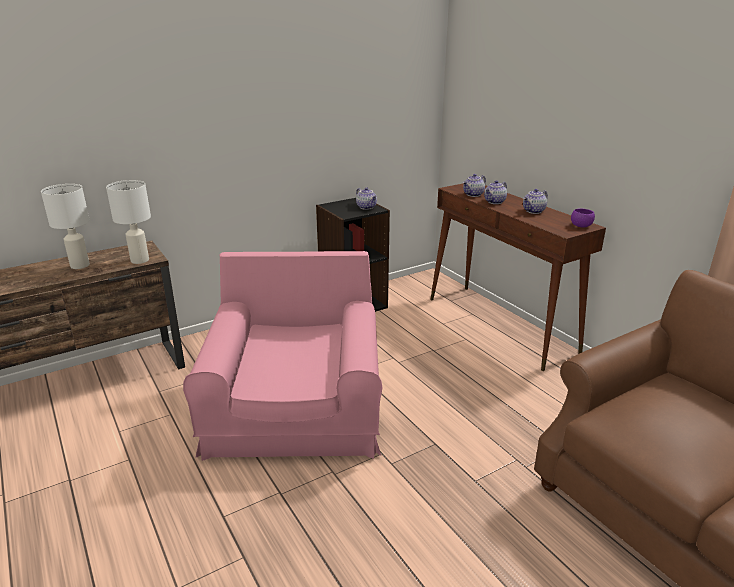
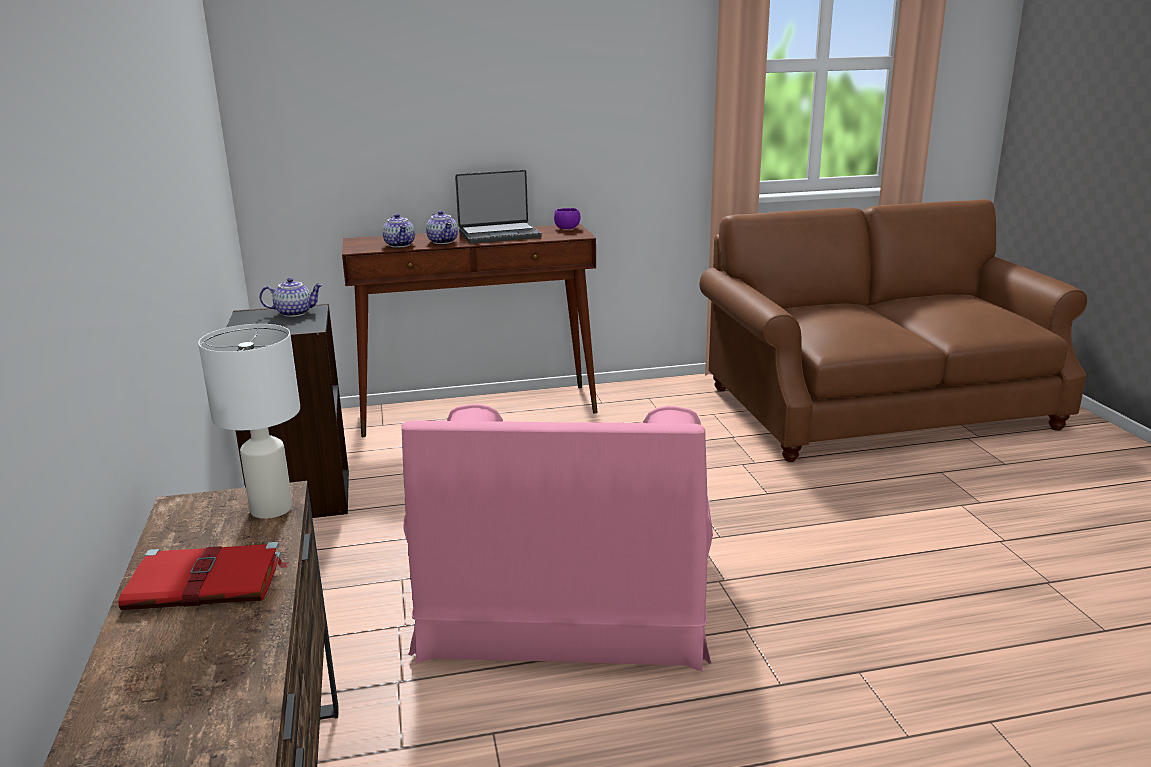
camera: 70 degrees left, 5 degrees down
(80, 265) = (207, 582): white table lamp -> red book
(295, 410) = (567, 592): pink armchair -> pink armchair turned 105 degrees counterclockwise
(534, 211) = (499, 234): teapot -> laptop

